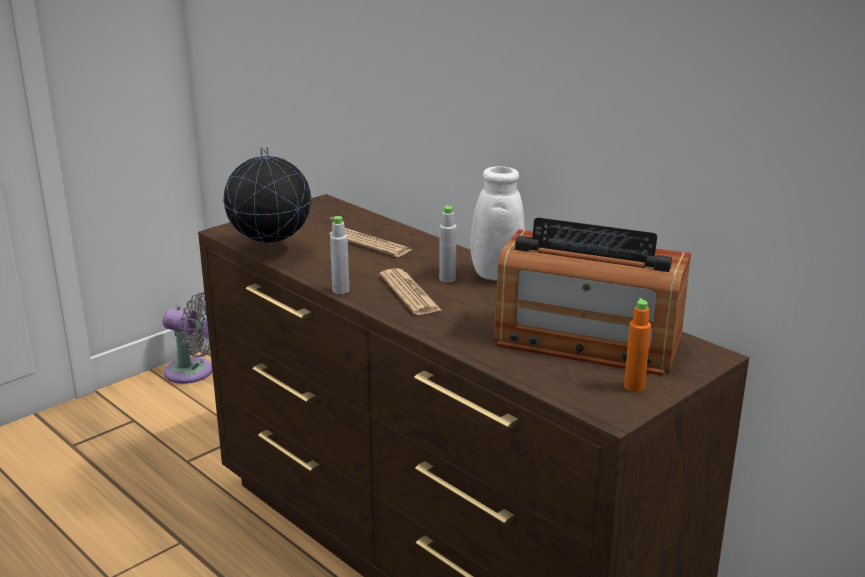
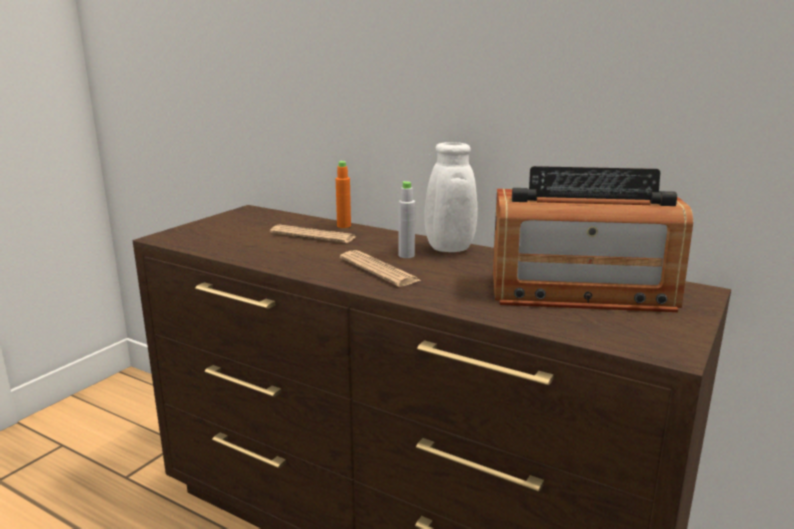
camera: 15 degrees left, 5 degrees down
(193, 372) = (115, 392): grey fan -> none
(271, 251) = (217, 249): globe -> none
(340, 290) = (308, 274): grey bottle -> none
(634, 387) = (663, 325): orange bottle -> orange bottle (344, 226)

